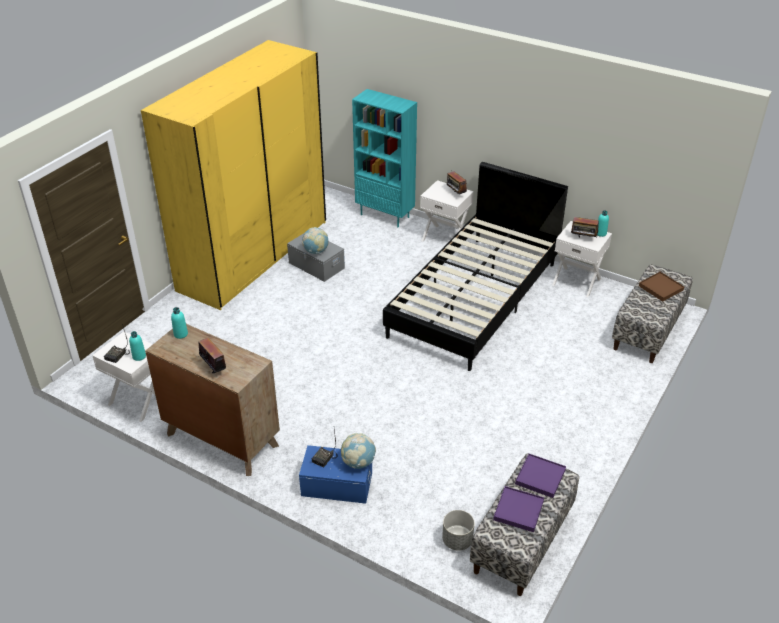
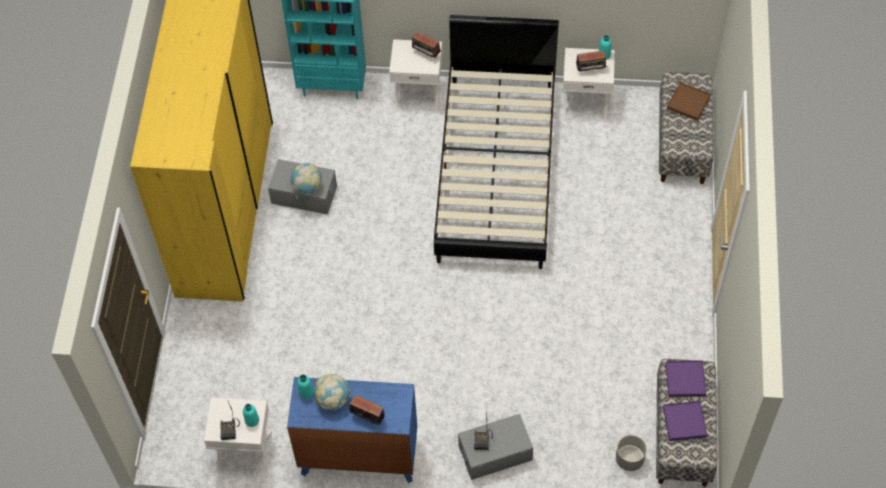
camera: 25 degrees left, 20 degrees up
(222, 439) = (358, 455): brown dresser -> blue dresser
(336, 483) = (494, 452): blue storage box -> grey storage box
(358, 462) = (515, 430): globe -> globe (333, 399)

